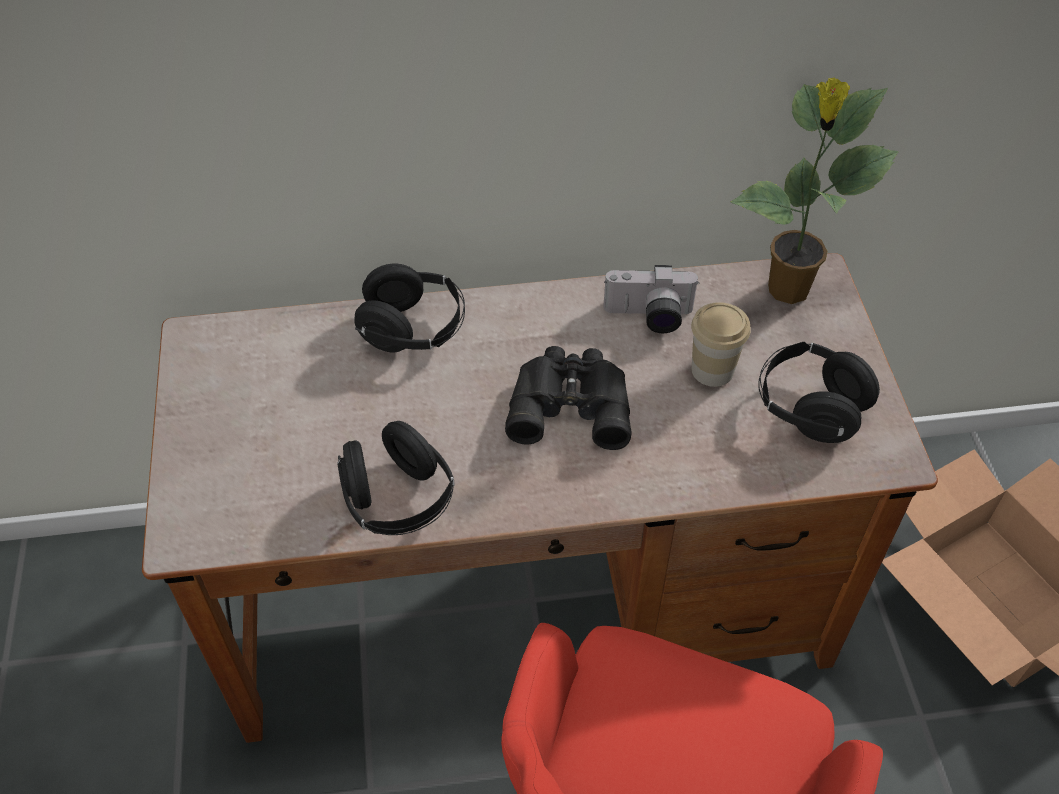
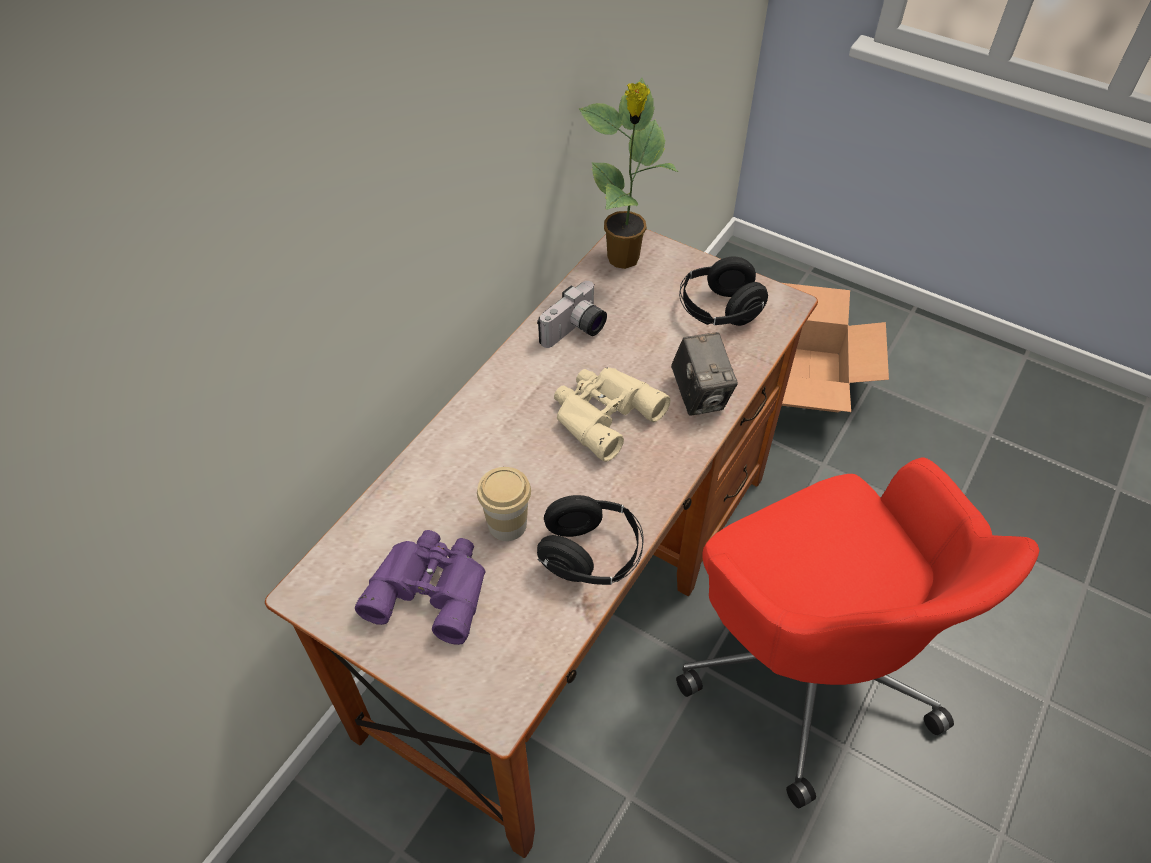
camera: 50 degrees left, 0 degrees up
(264, 411) = (431, 587): none -> purple binoculars
(413, 330) = (452, 454): black headphones -> none
(569, 402) = (602, 414): black binoculars -> beige binoculars
(676, 463) = (700, 395): none -> camera
(712, 370) = (647, 332): cup -> cup (507, 524)

